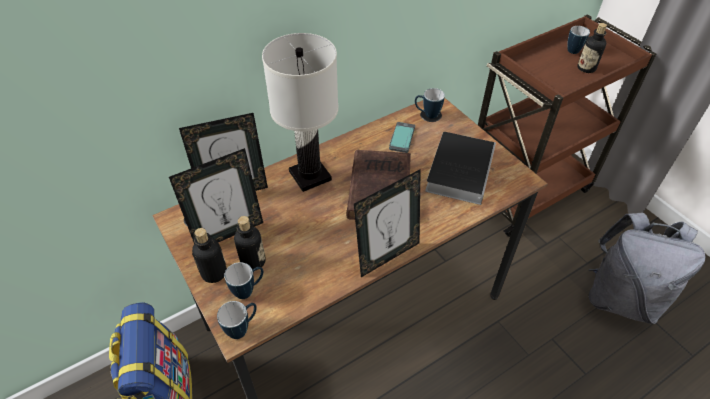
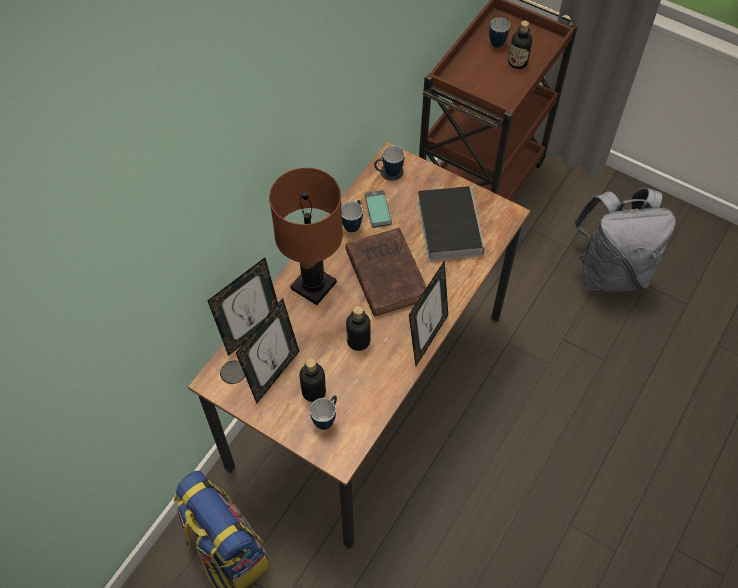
camera: 25 degrees left, 10 degrees up
(214, 273) = (286, 416): bottle -> bottle (358, 341)
(242, 328) = (342, 453): mug -> mug (353, 224)
(310, 176) = (314, 285): white table lamp -> brown table lamp

